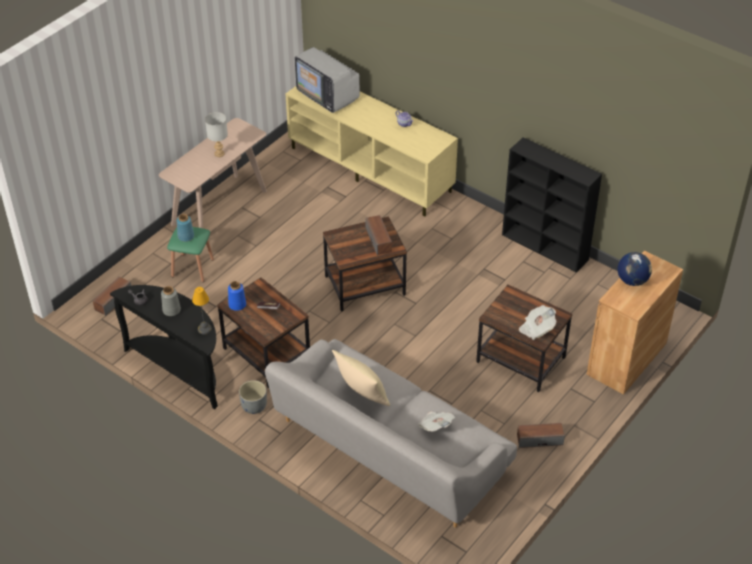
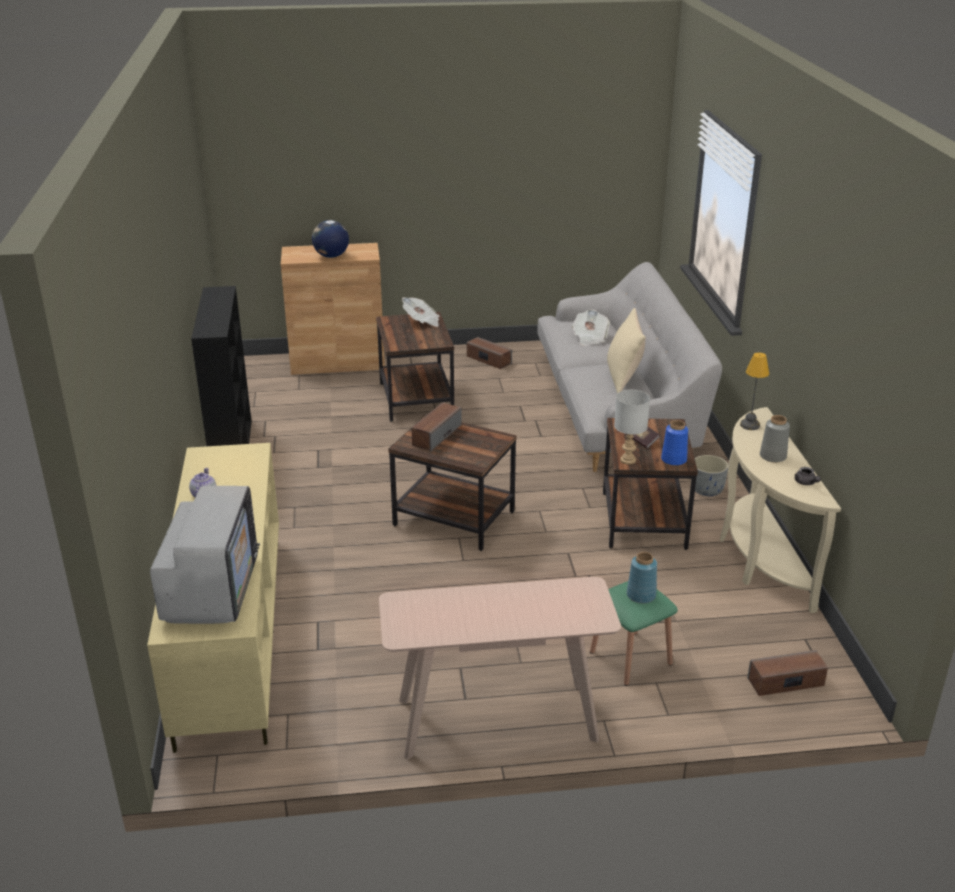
camera: 135 degrees left, 15 degrees down
(180, 369) = (759, 558): black console table -> beige console table
(219, 153) = (489, 604): grey table lamp -> grey table lamp (627, 460)

